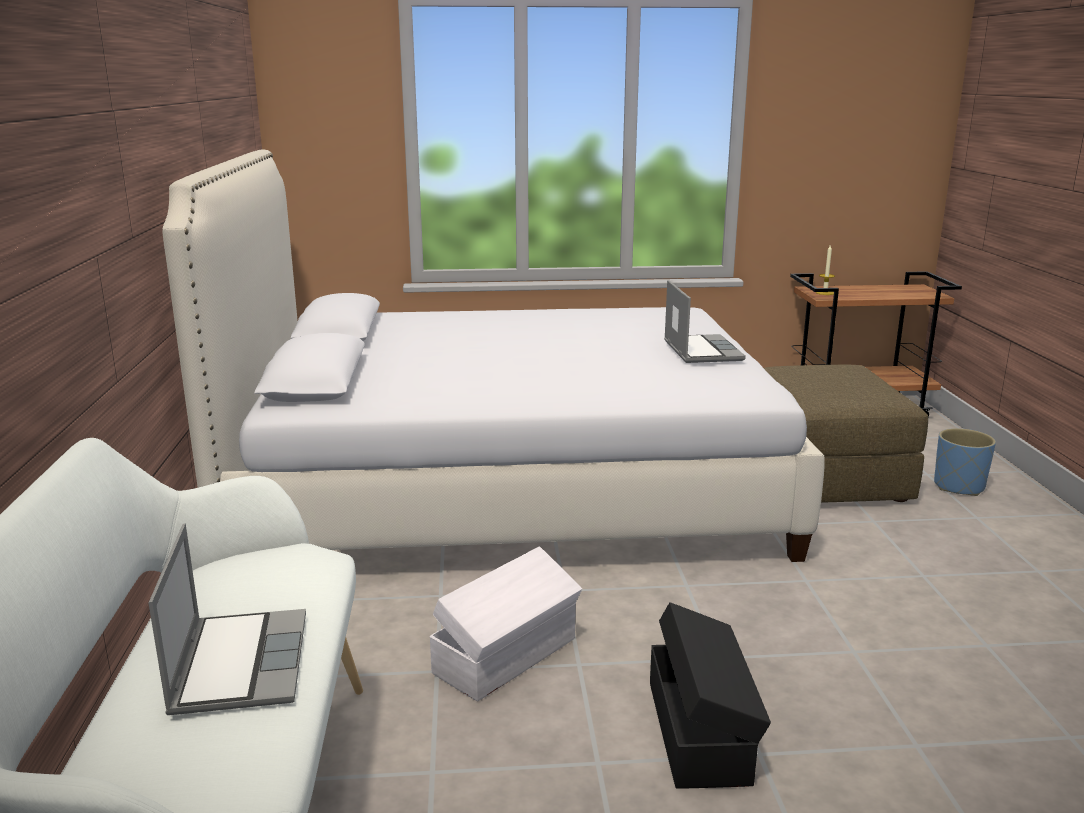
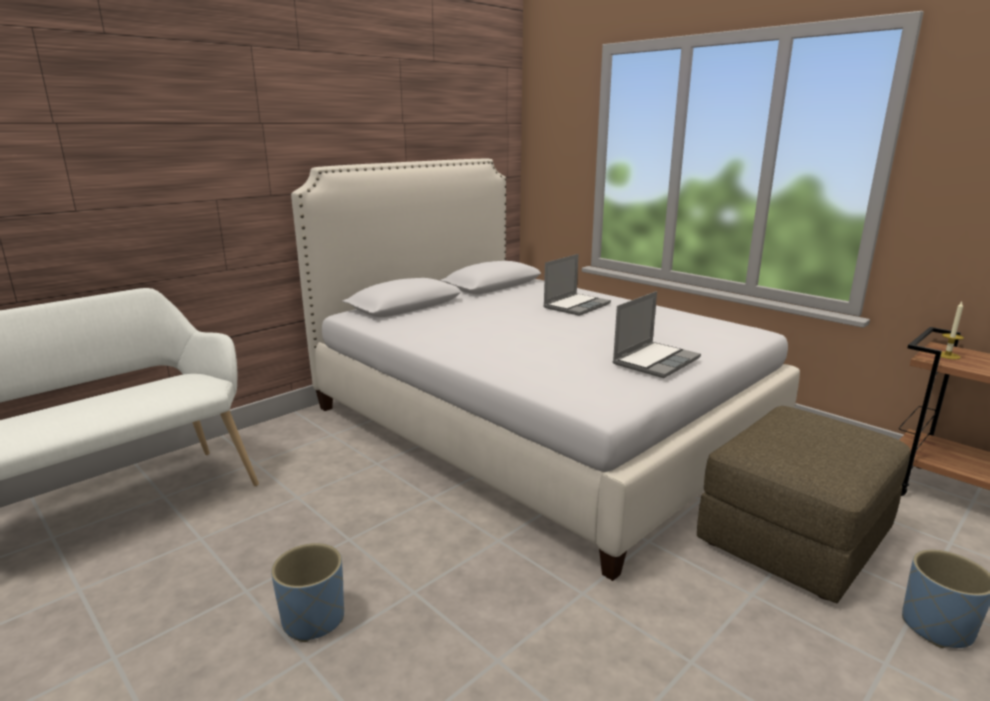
camera: 50 degrees right, 0 degrees up
(239, 663) = (83, 412): laptop -> laptop (576, 305)
(508, 656) = (334, 511): white storage box -> none
(700, 730) = (313, 619): black storage box -> blue planter

